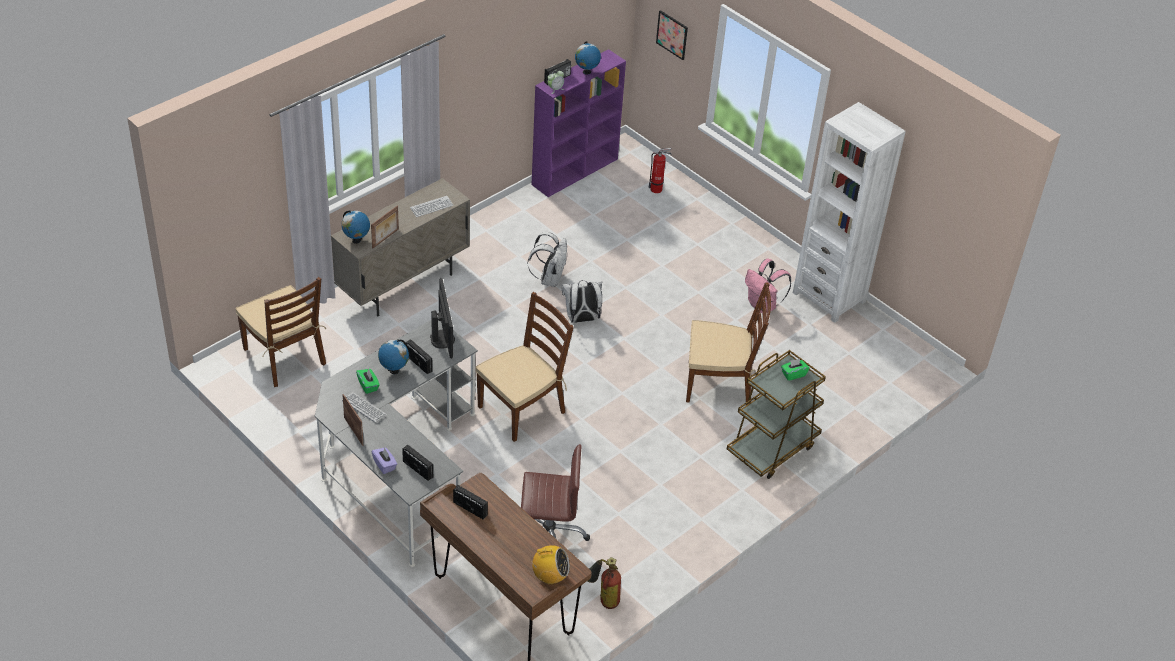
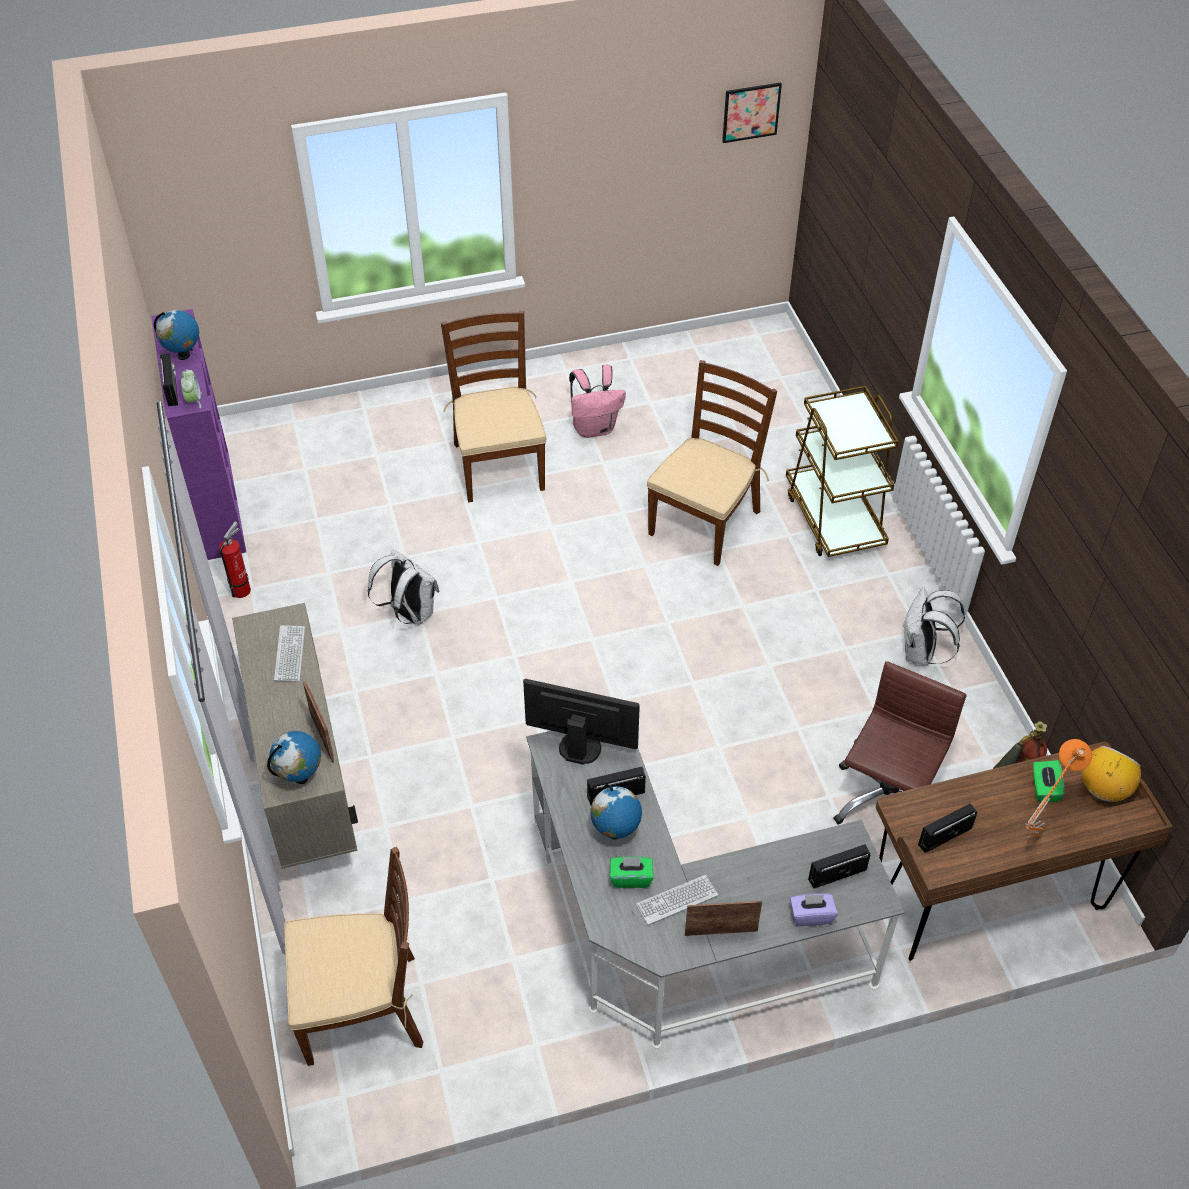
camera: 60 degrees left, 5 degrees up
(486, 542) = (1033, 836): none -> orange table lamp
(522, 409) = (640, 740): brown chair -> brown chair (498, 466)
(581, 319) = (509, 610): white backpack -> white backpack (921, 653)
(658, 189) = (318, 436): fire extinguisher -> fire extinguisher (242, 588)
(672, 34) = (216, 231): picture -> picture (751, 112)
(793, 374) = (842, 413): green tissue box -> green tissue box (1044, 788)
(829, 297) = (615, 366): white bookcase -> none

